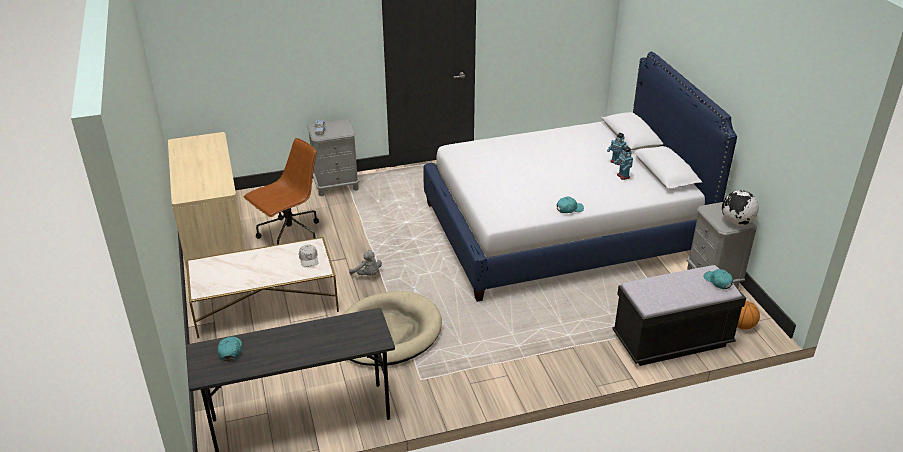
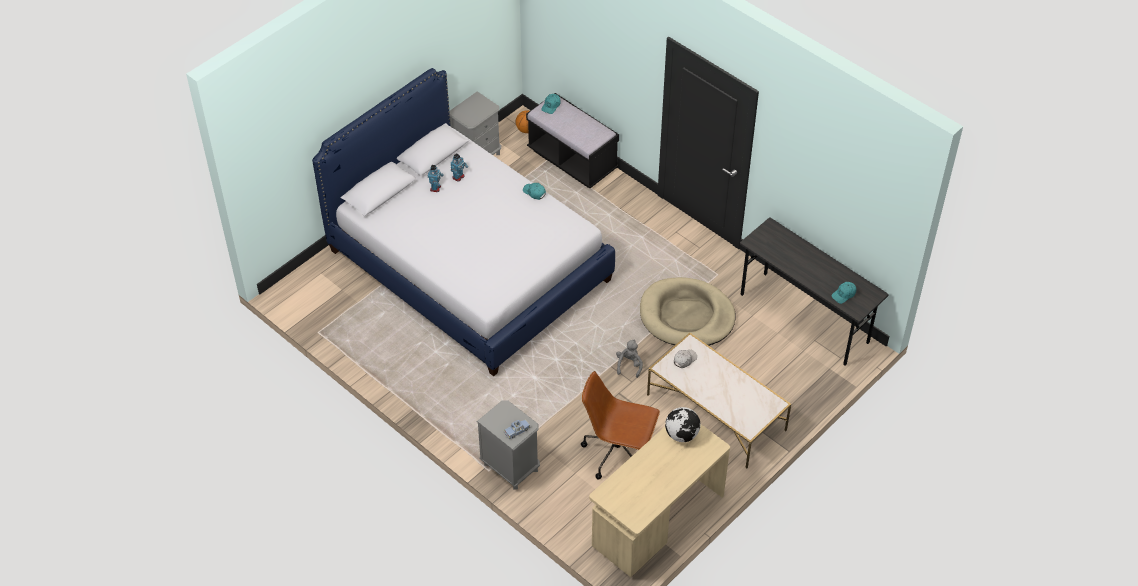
camera: 120 degrees left, 15 degrees up
(736, 222) = (479, 102): globe -> globe (682, 435)

